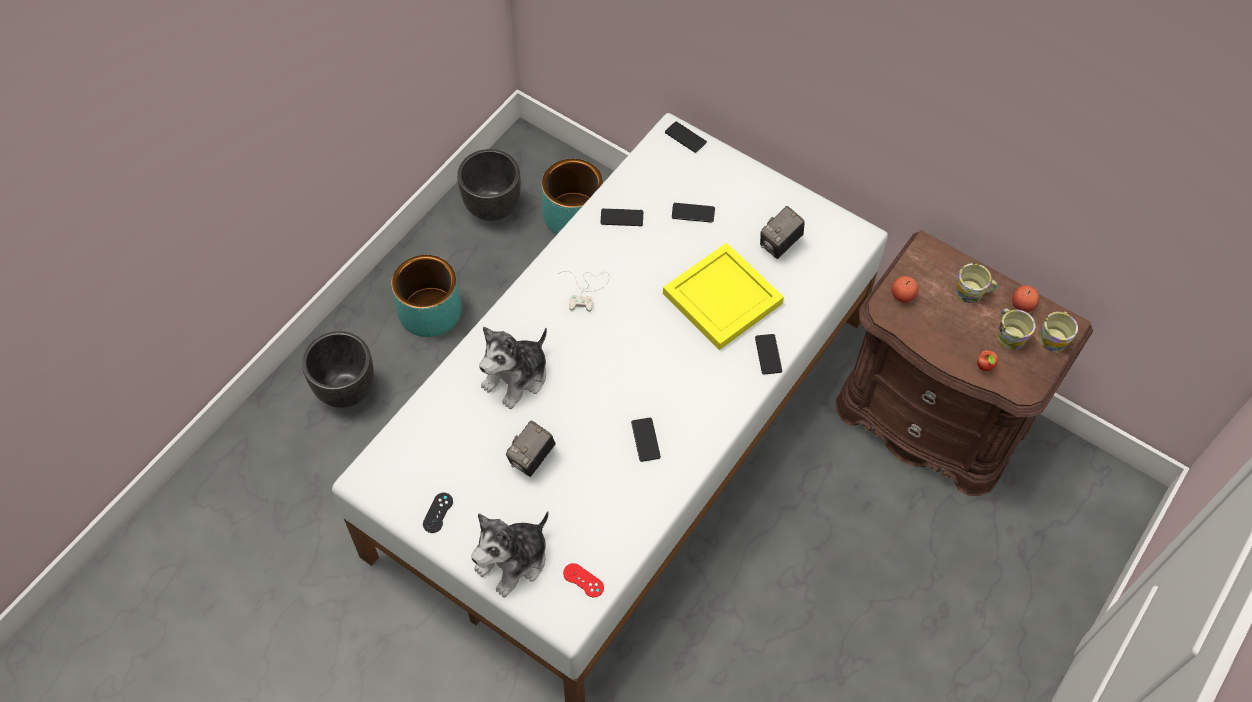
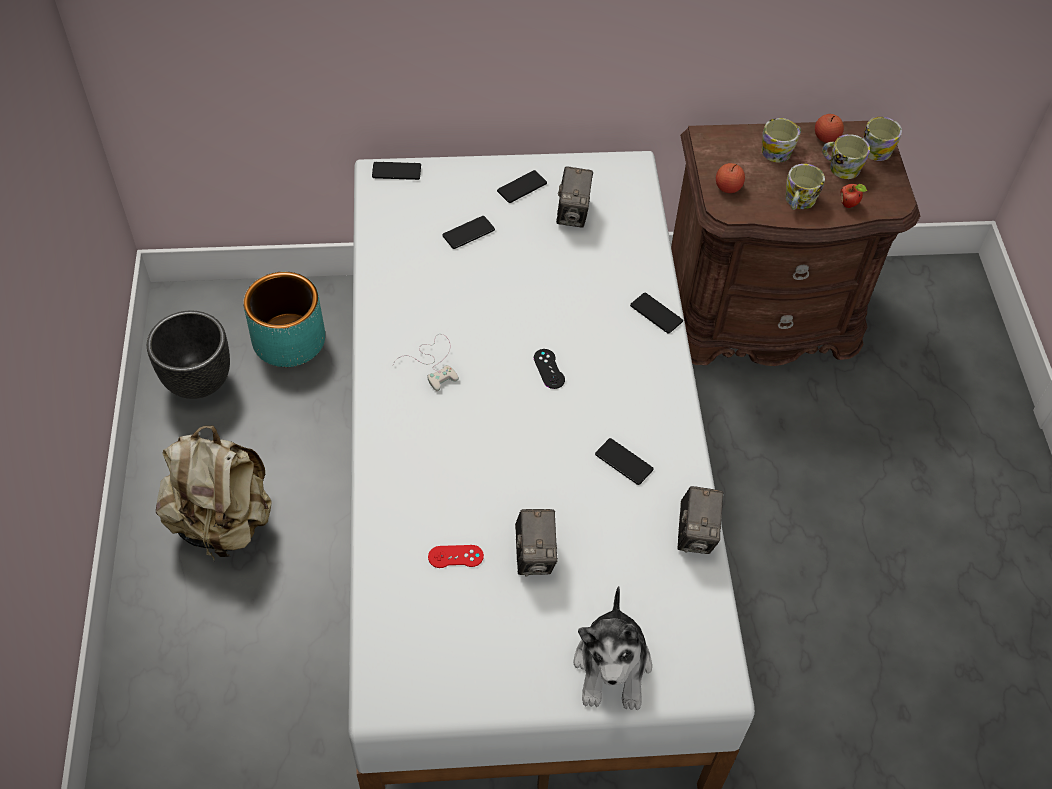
camera: 40 degrees left, 5 degrees down
(346, 391) = (199, 661): black planter -> none
(430, 312) = (223, 522): turquoise planter -> beige backpack
(438, 512) = (492, 677): black game controller -> black game controller (549, 369)
(517, 377) = (445, 489): plush toy -> none
(583, 580) = (695, 634): red game controller -> red game controller (455, 556)
(622, 218) = (405, 277): phone -> phone (522, 187)
(646, 520) = (696, 534): none -> camera
(720, 298) = (566, 292): yellow tray -> none
(946, 340) = (798, 202): none -> mug

